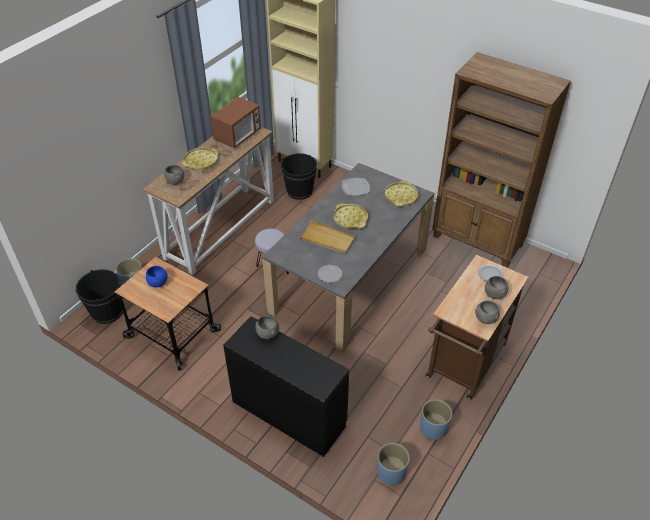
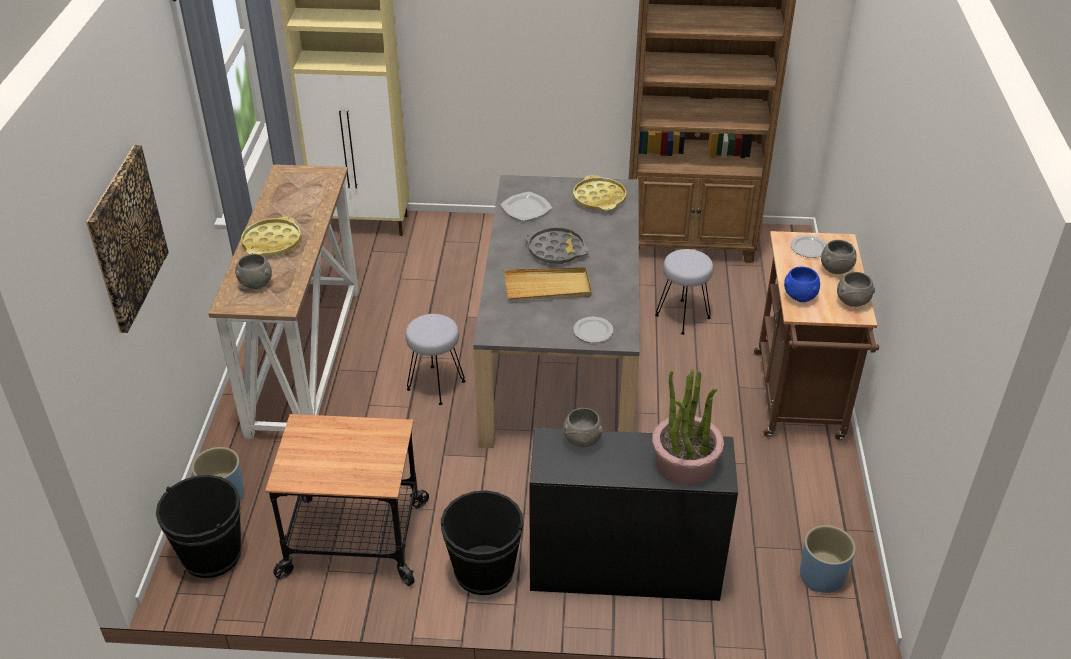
camera: 30 degrees left, 5 degrees down
(91, 138) = (126, 238): none -> picture
(157, 283) = (328, 449): blue bowl -> blue bowl (799, 297)
(237, 136) = (298, 189): microwave -> none
(299, 191) = (387, 263): black bucket -> black bucket (484, 571)
(309, 372) = (685, 464): none -> potted plant
(350, 219) = (556, 250): yellow tray -> grey tray
(433, 428) = (827, 496): blue planter -> none
(436, 285) = (683, 317): none -> grey stool

